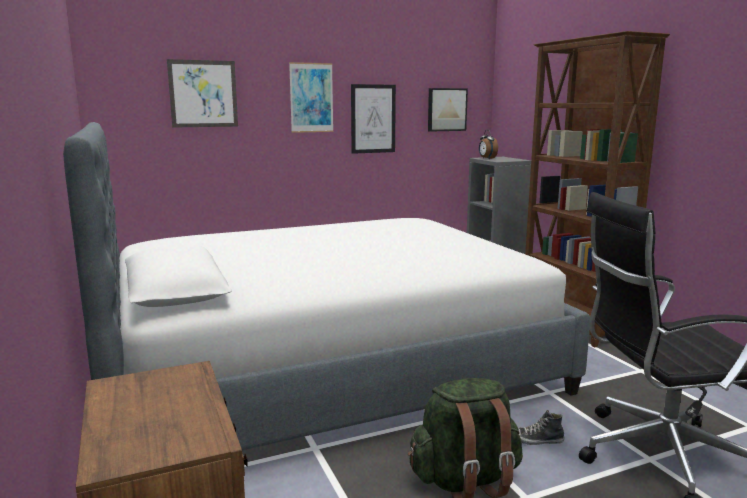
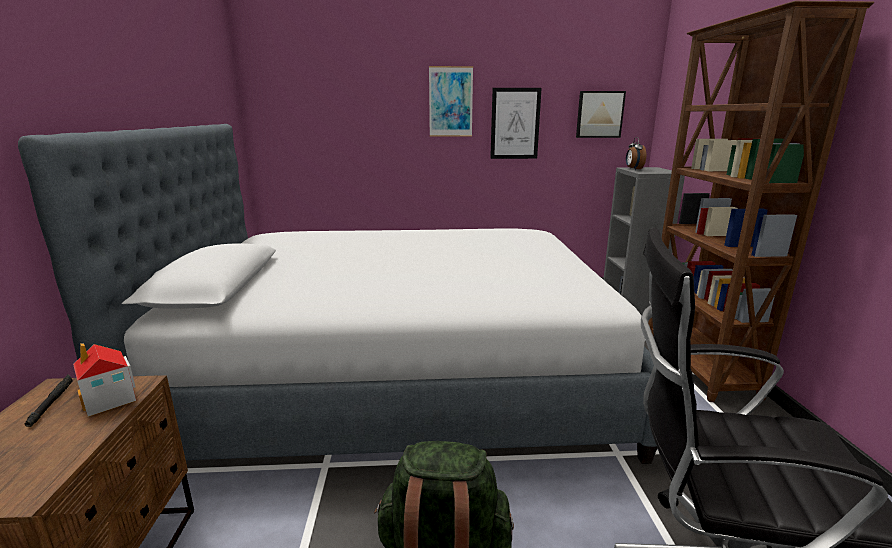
camera: 20 degrees right, 5 degrees up
(127, 393) = (52, 402): none -> black flashlight
(184, 382) = (110, 400): none -> toy house
(203, 94) = (346, 98): picture -> none
(536, 440) = (561, 519): shoe -> none

